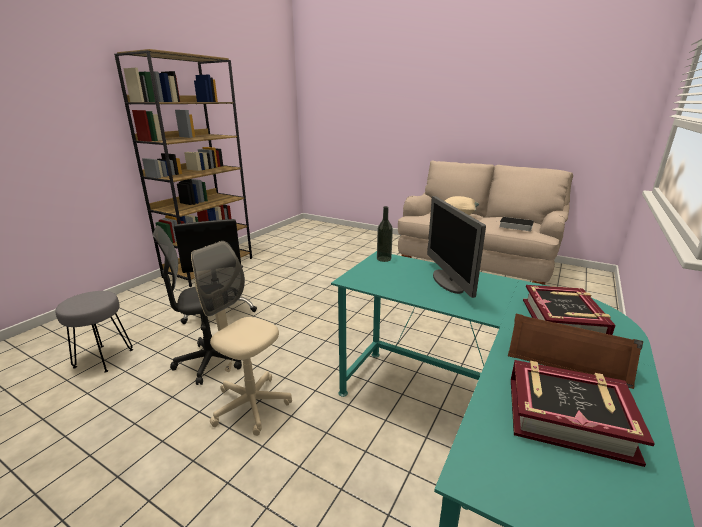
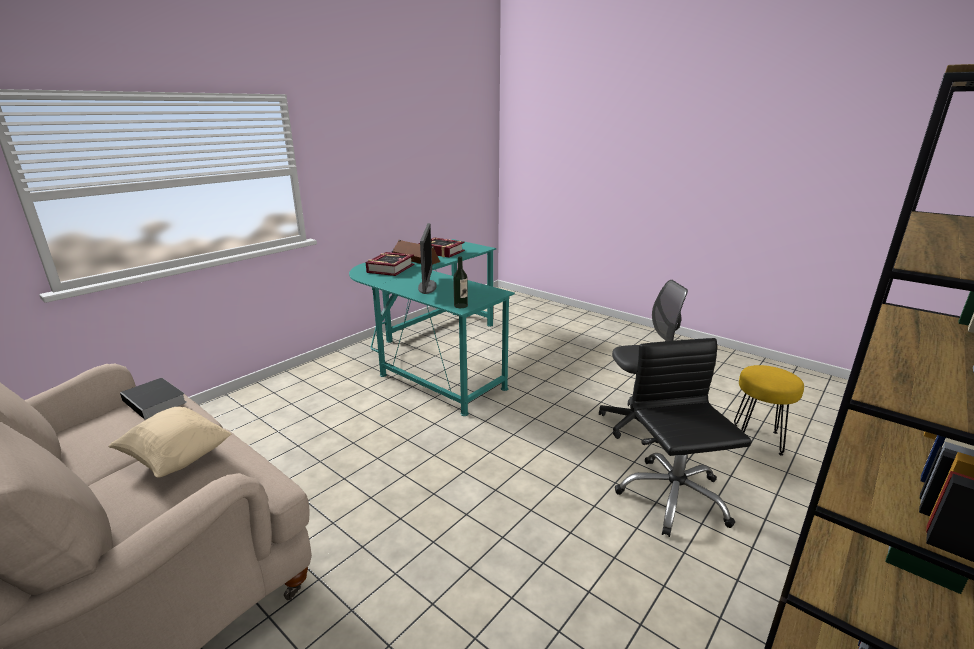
camera: 170 degrees left, 0 degrees up
(104, 358) = (756, 438): grey stool -> yellow stool
(251, 405) = (577, 388): beige office chair -> none

